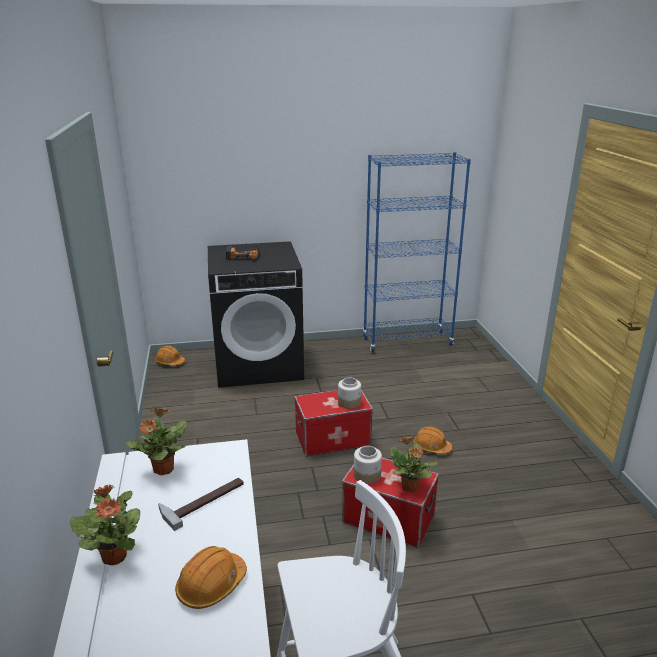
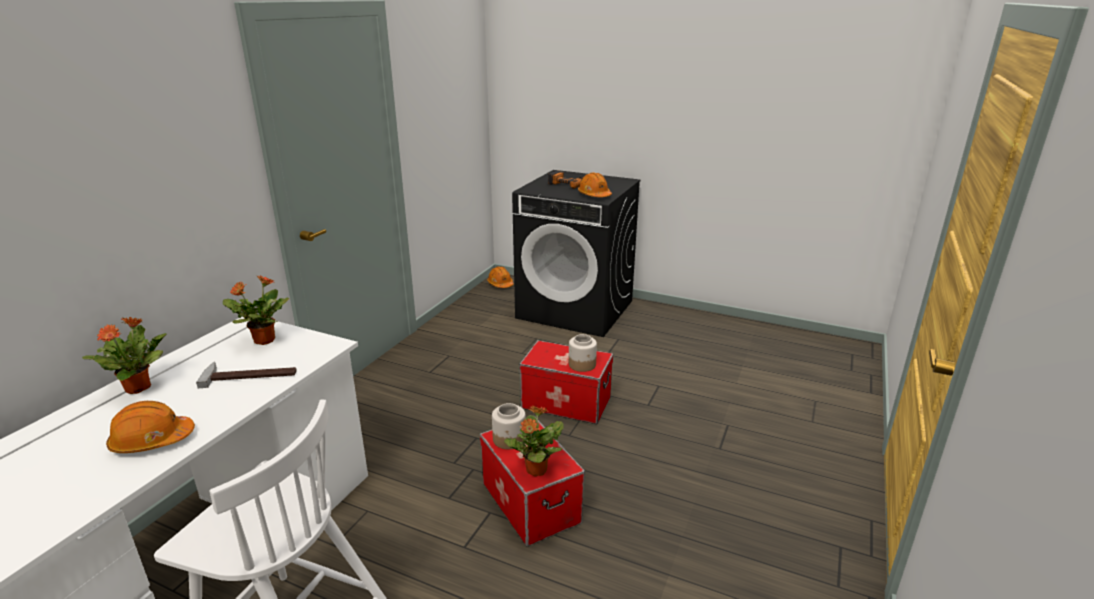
camera: 35 degrees right, 0 degrees up
(407, 342) = (765, 334): blue bookcase -> none
(431, 447) = (663, 453): orange hard hat -> orange hard hat (594, 195)

